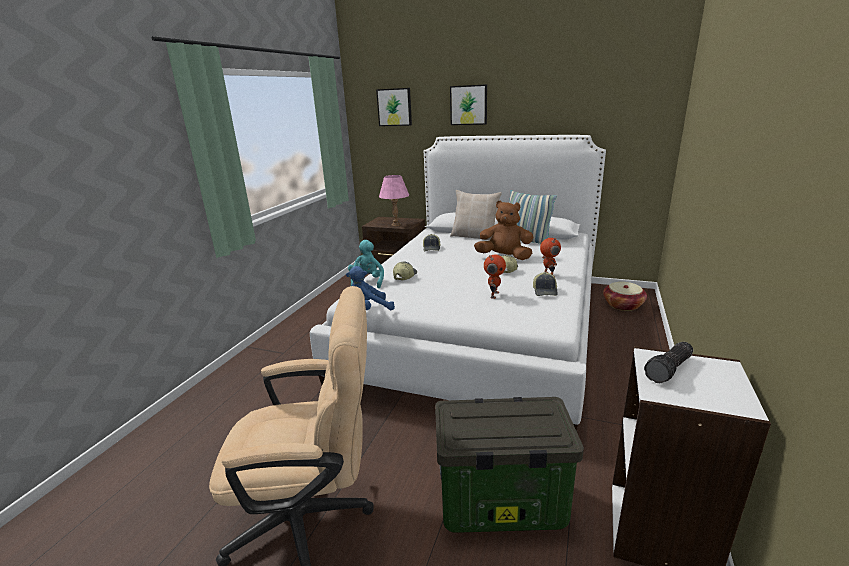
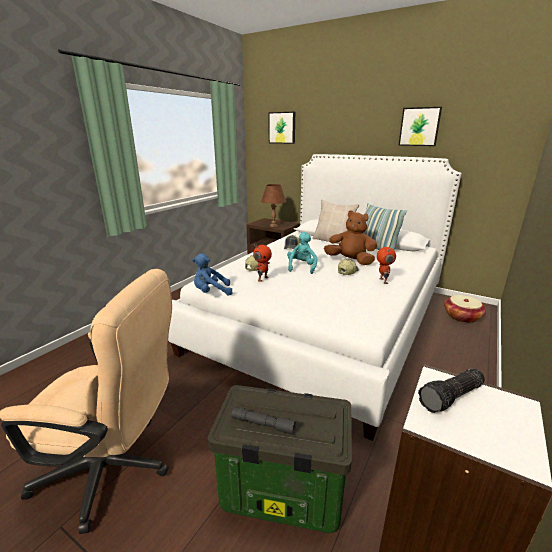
camera: 10 degrees right, 0 degrees up
(367, 282) = (223, 269): turquoise plush toy -> turquoise plush toy (301, 267)
(395, 225) = (273, 225): pink table lamp -> brown table lamp
(468, 105) = (342, 128): picture -> picture (419, 127)
(487, 431) = (263, 424): none -> grey flashlight
(493, 295) = (324, 293): toy robot -> toy robot (262, 279)
(545, 291) = (373, 295): cap -> none

